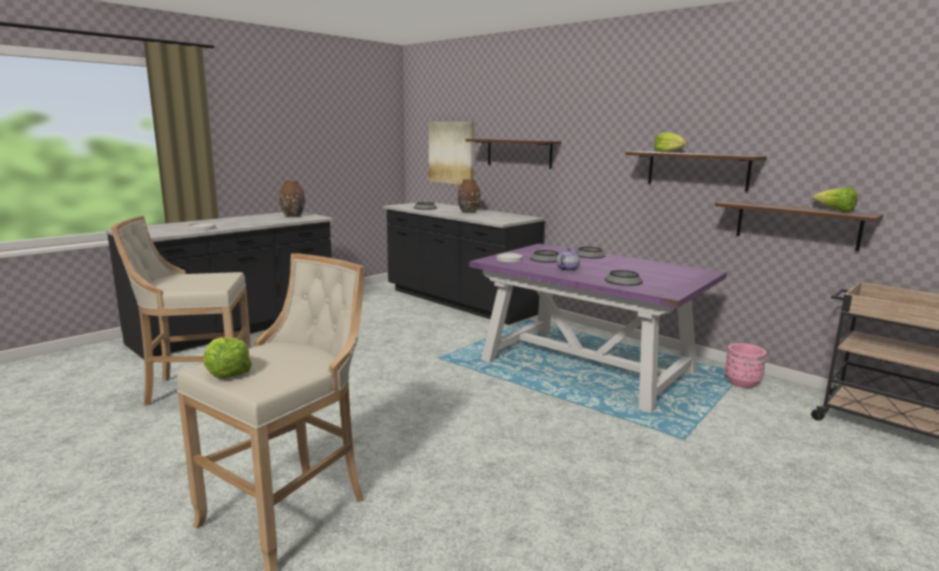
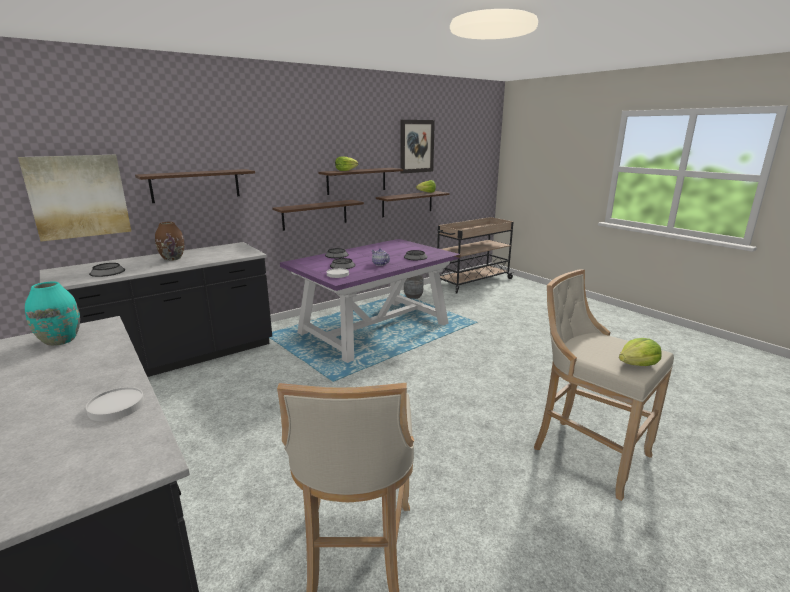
camera: 80 degrees left, 5 degrees up
(293, 216) = (60, 340): brown vase -> turquoise vase
(628, 206) = (315, 214): none -> shelf
(742, 383) = (413, 296): pink planter -> grey planter
(836, 122) = (416, 146): none -> picture

